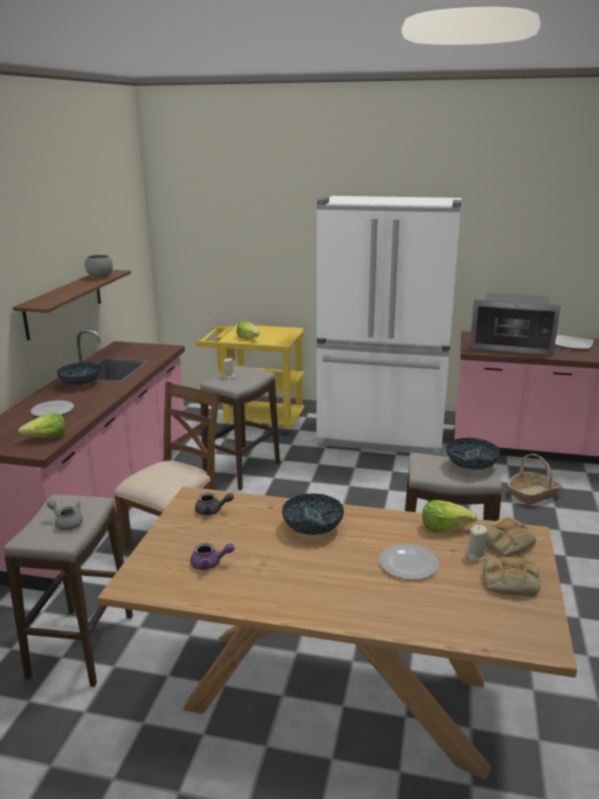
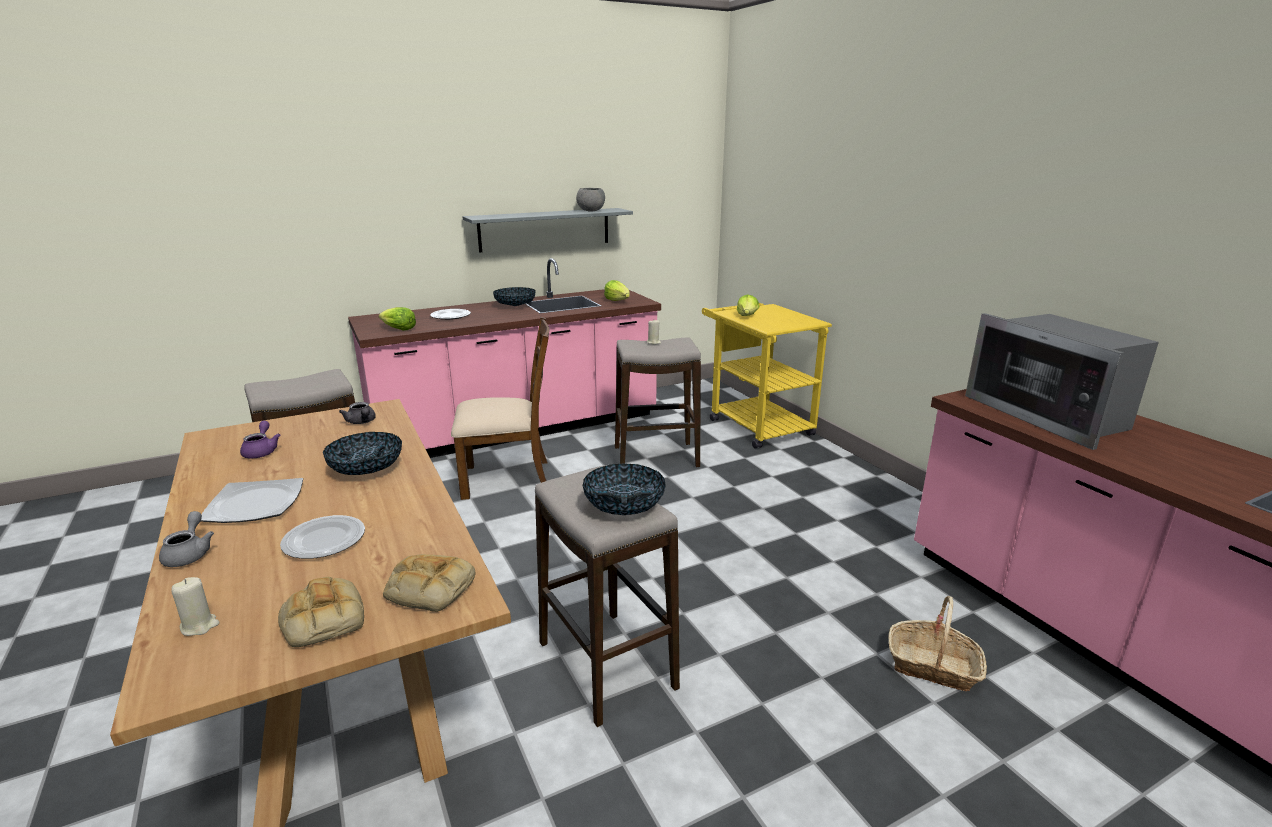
camera: 50 degrees right, 0 degrees up
(64, 303) = (545, 229): brown shelf -> grey shelf
(66, 523) = (295, 386): grey teapot -> grey teapot (190, 554)
(210, 564) = (262, 451): purple teapot -> purple teapot turned 150 degrees counterclockwise
(382, 437) = (858, 496): white fridge -> none
(445, 527) = (432, 537): lettuce -> lettuce (618, 301)
(476, 555) = (376, 576): beige candle -> beige candle (199, 626)
(571, 344) = (1188, 451): plate -> plate (256, 503)

